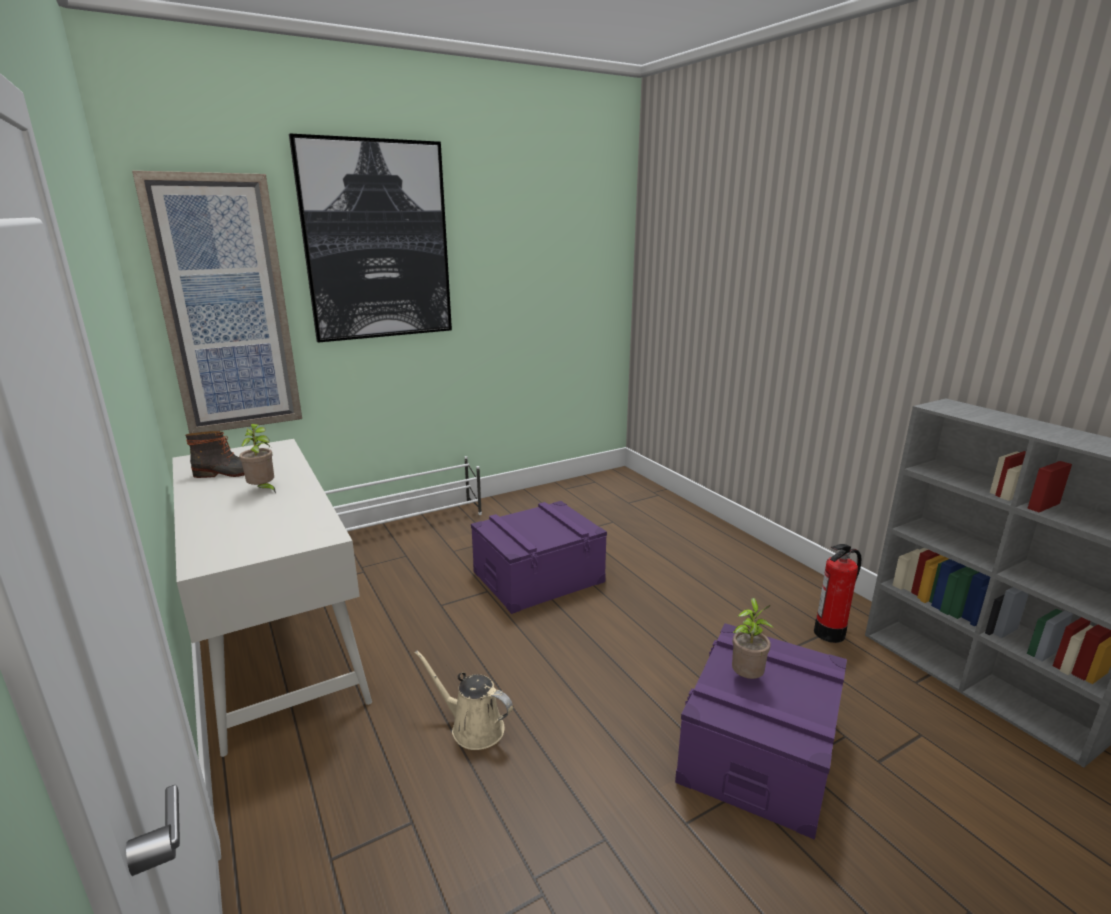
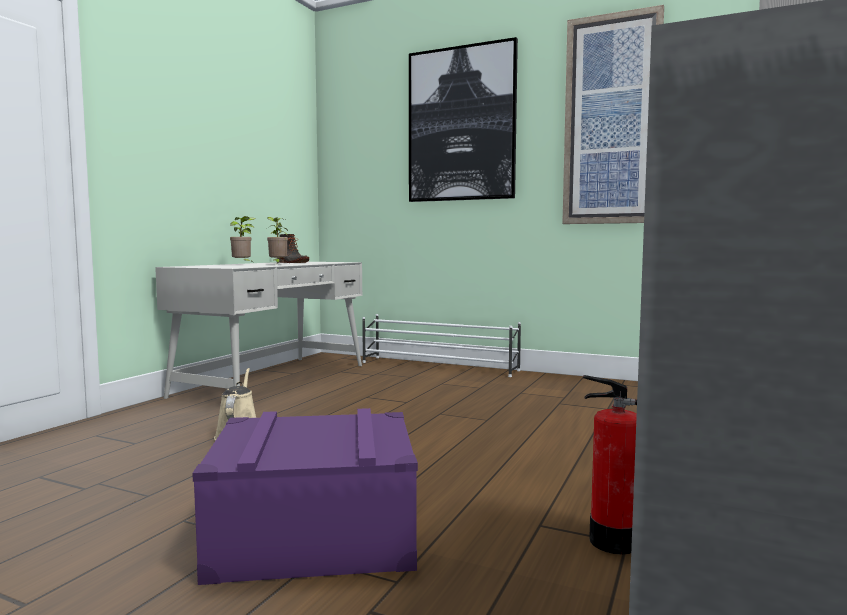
camera: 55 degrees right, 15 degrees down
(226, 307) = (361, 175): picture -> picture (611, 121)
(538, 576) = (456, 408): purple storage box -> none
(746, 677) = (314, 429): potted plant -> potted plant (243, 264)

